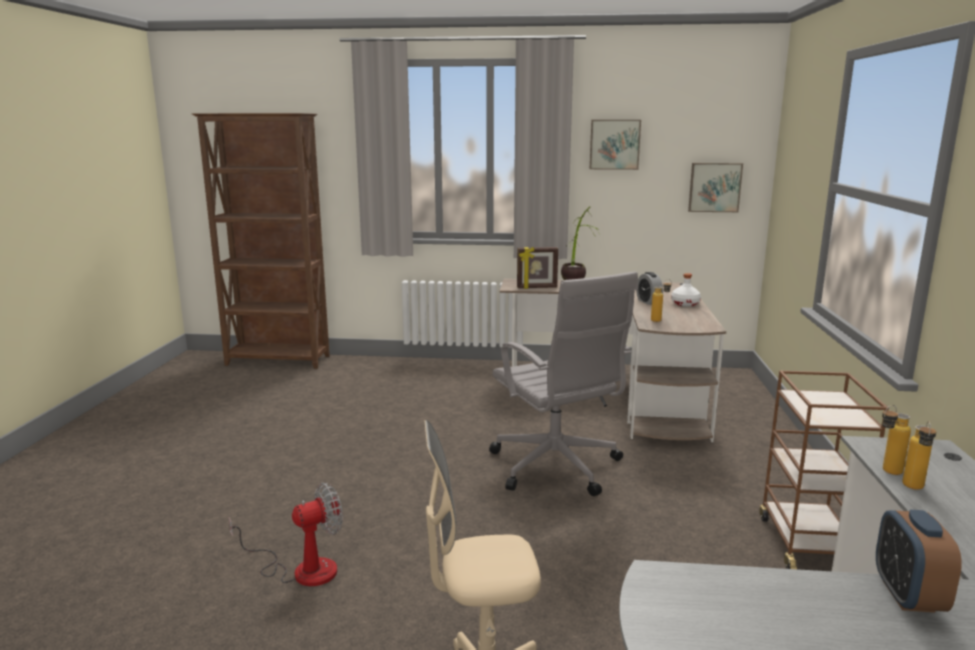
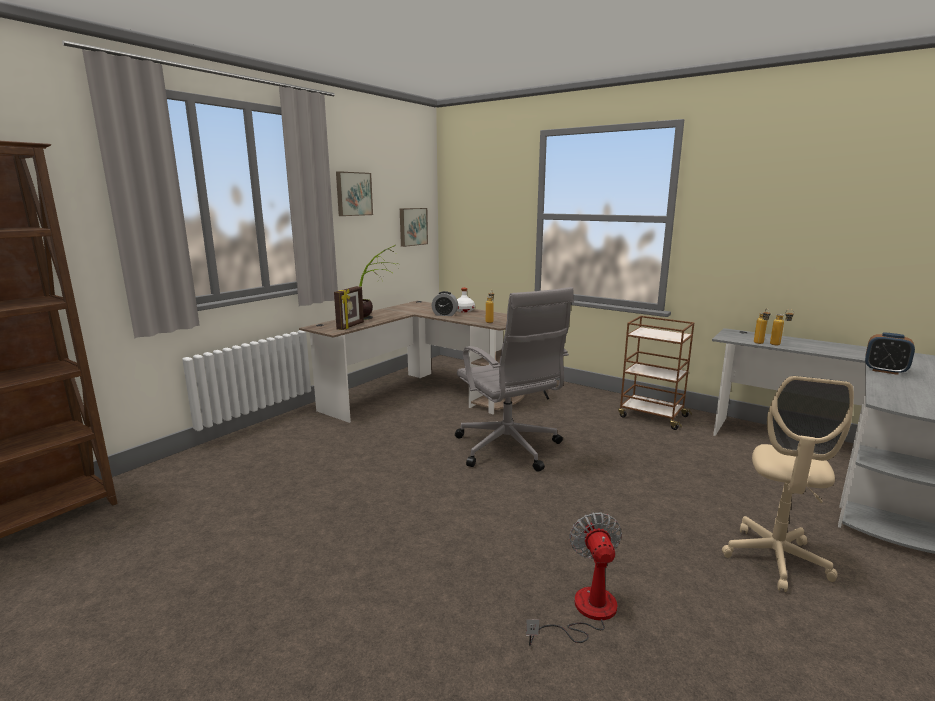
camera: 60 degrees left, 0 degrees up
(557, 468) = (509, 449): grey office chair -> grey office chair turned 60 degrees clockwise

